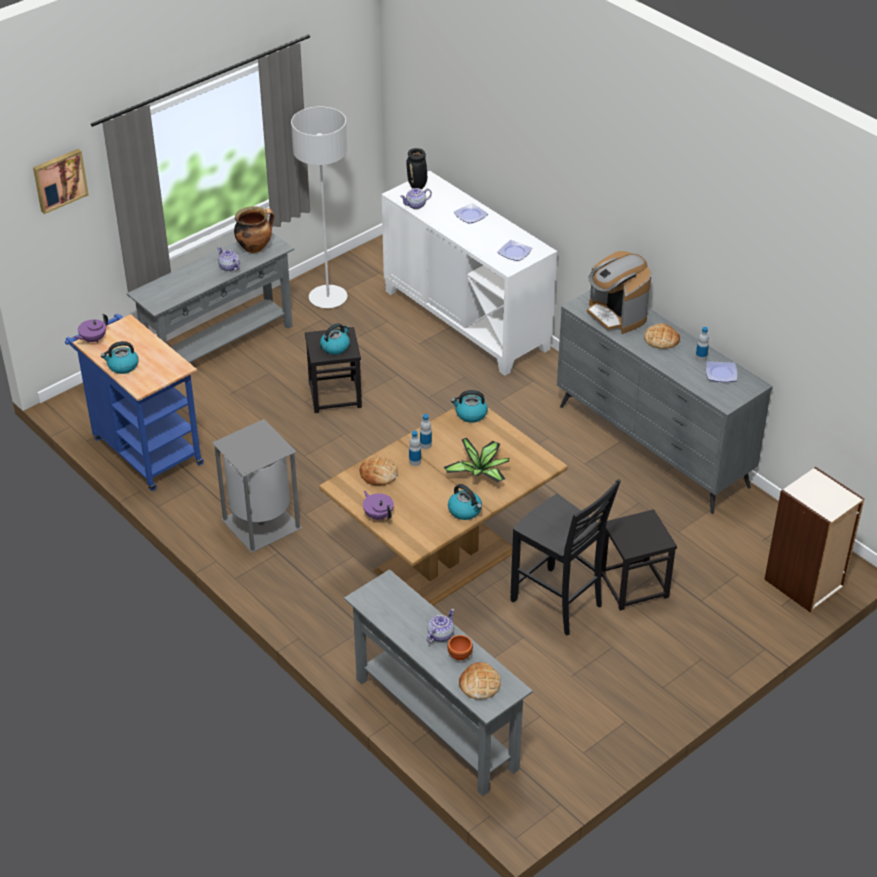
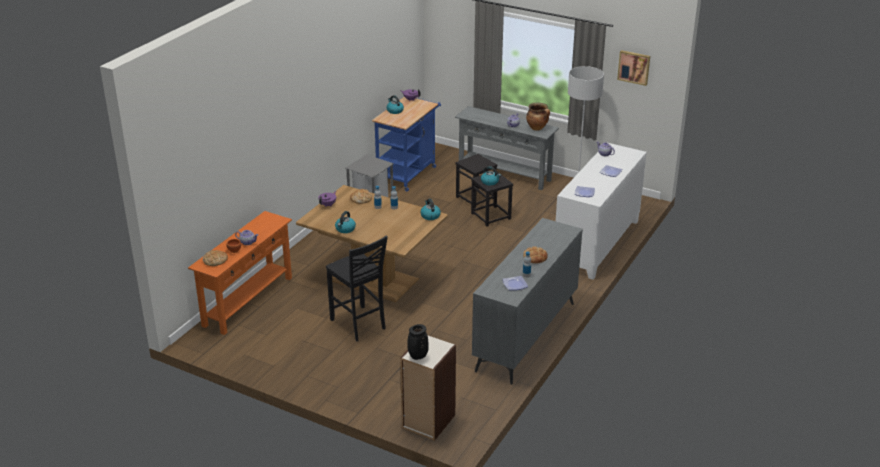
camera: 70 degrees right, 10 degrees down
(59, 180) = (455, 22): picture -> picture (634, 67)
(417, 186) = (625, 151): black vase -> black vase (418, 356)
(435, 724) = (247, 301): grey console table -> orange console table
(480, 472) = (381, 228): potted plant -> none
(558, 604) = (359, 325): black chair -> black chair turned 60 degrees counterclockwise
(616, 315) = (548, 237): coffee machine -> none
(633, 585) = (389, 350): black stool -> black stool (476, 198)

